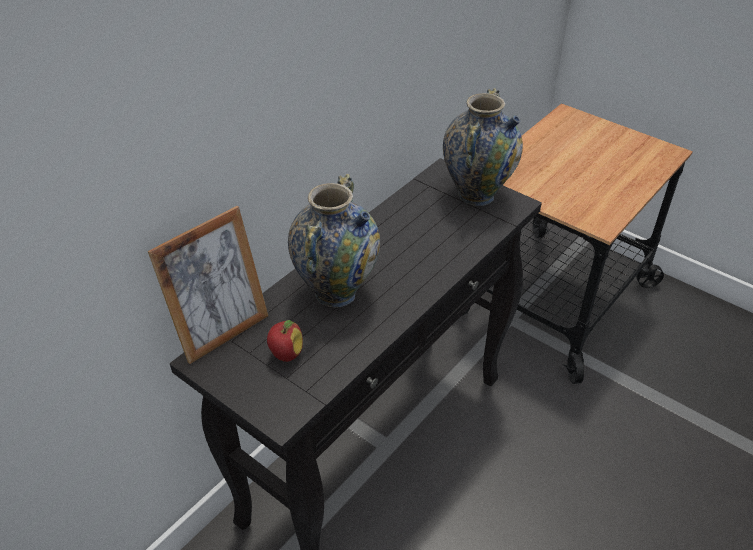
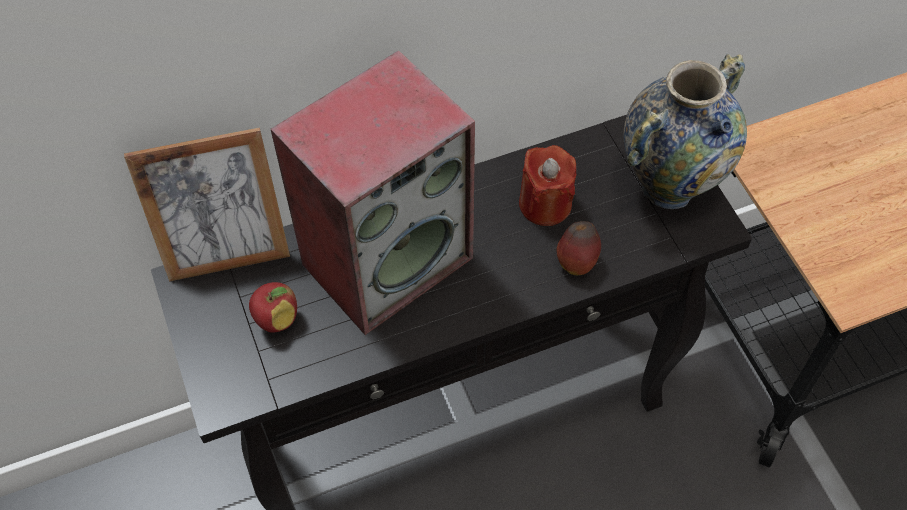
camera: 30 degrees right, 15 degrees up
(336, 292) = (388, 258): vase -> speaker
(412, 228) = (545, 204): none -> red candle
(455, 249) = (576, 262): none -> apple

